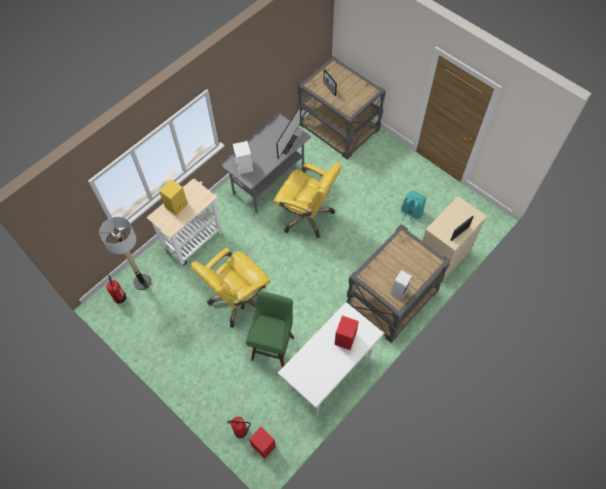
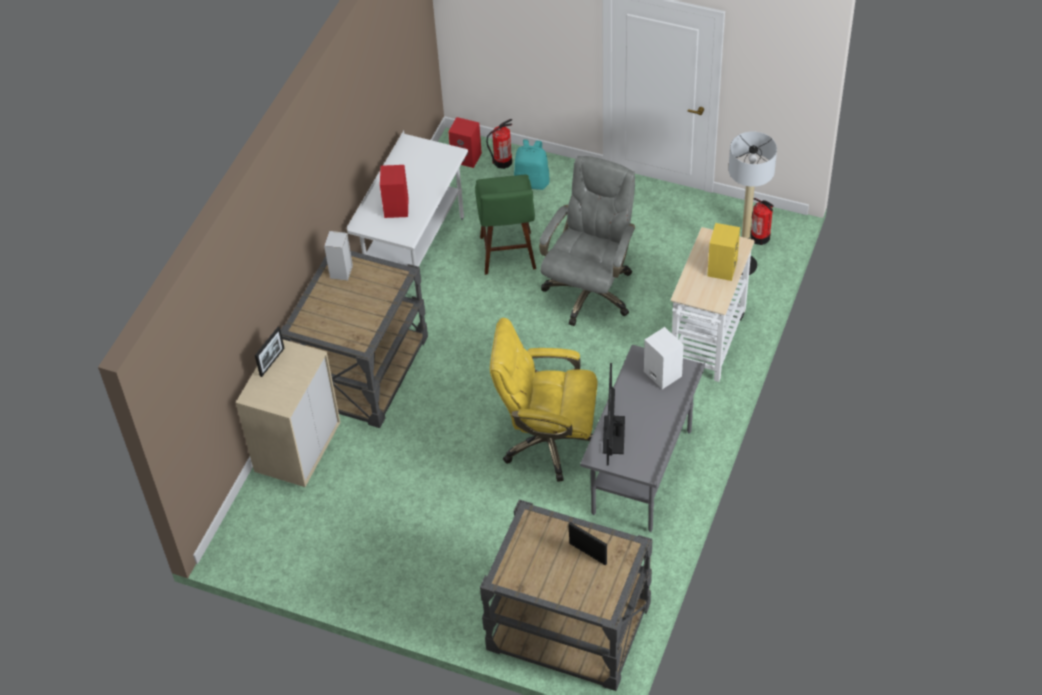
camera: 160 degrees right, 10 degrees down
(238, 299) = (590, 291): yellow office chair -> grey office chair
(411, 213) = (372, 506): turquoise backpack -> turquoise backpack (532, 182)

